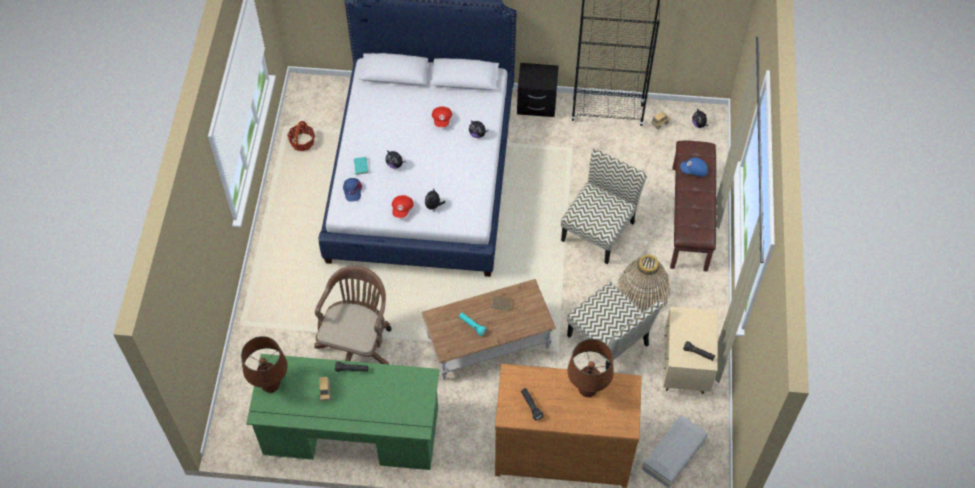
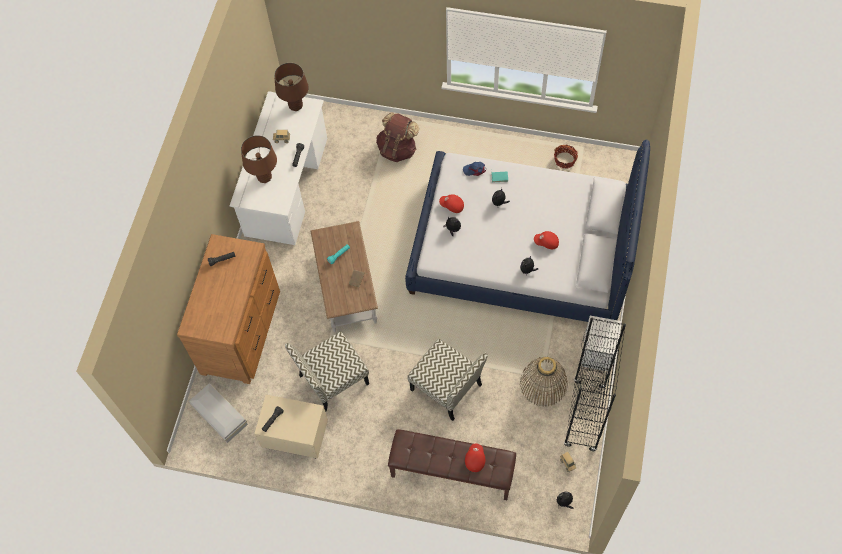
camera: 100 degrees right, 5 degrees up
(290, 311) = (397, 149): none -> brown backpack
(351, 432) = (286, 186): green desk -> white desk
(357, 344) = (360, 193): brown office chair -> none
(536, 105) = (597, 352): black nightstand -> white nightstand
(587, 389) = (228, 302): brown table lamp -> brown table lamp (264, 177)
(643, 291) = (377, 416): basket -> basket (543, 384)
(694, 171) = (474, 459): blue cap -> red cap

